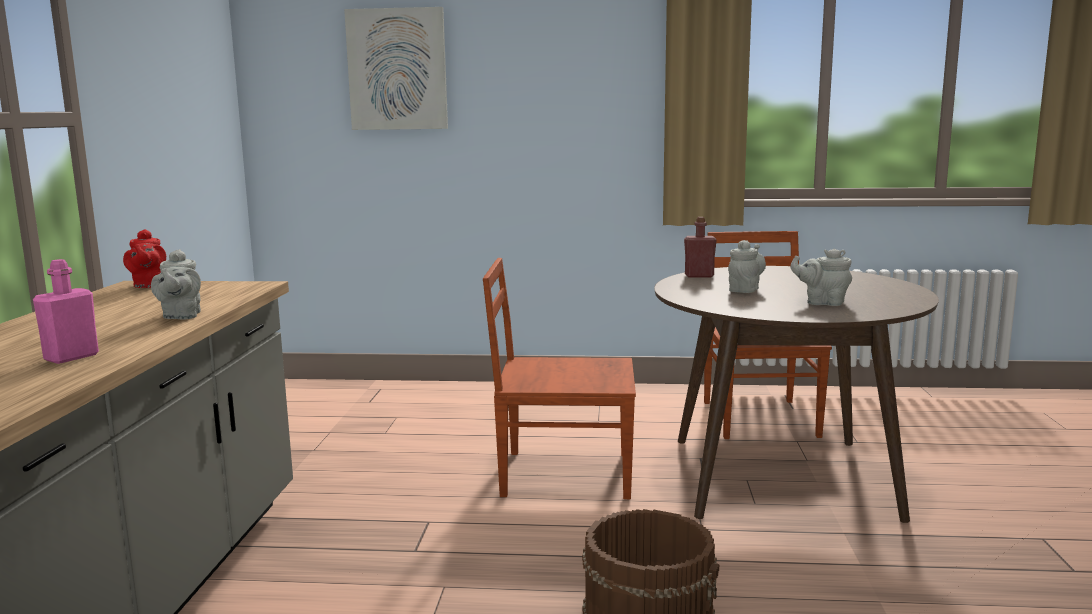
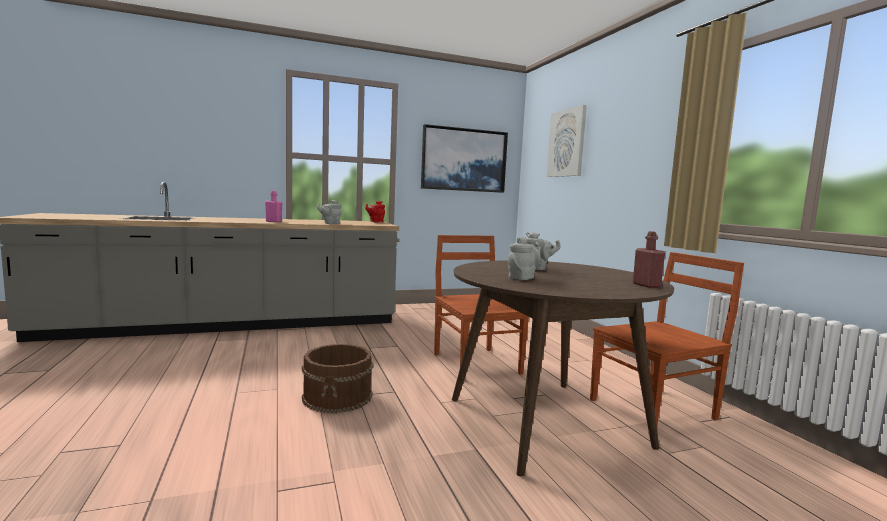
camera: 65 degrees right, 5 degrees down
(176, 100) = (464, 160): none -> picture
(699, 276) = (564, 264): red bottle -> red bottle (646, 285)
(822, 302) = (522, 278): grey teapot -> grey teapot turned 45 degrees clockwise

